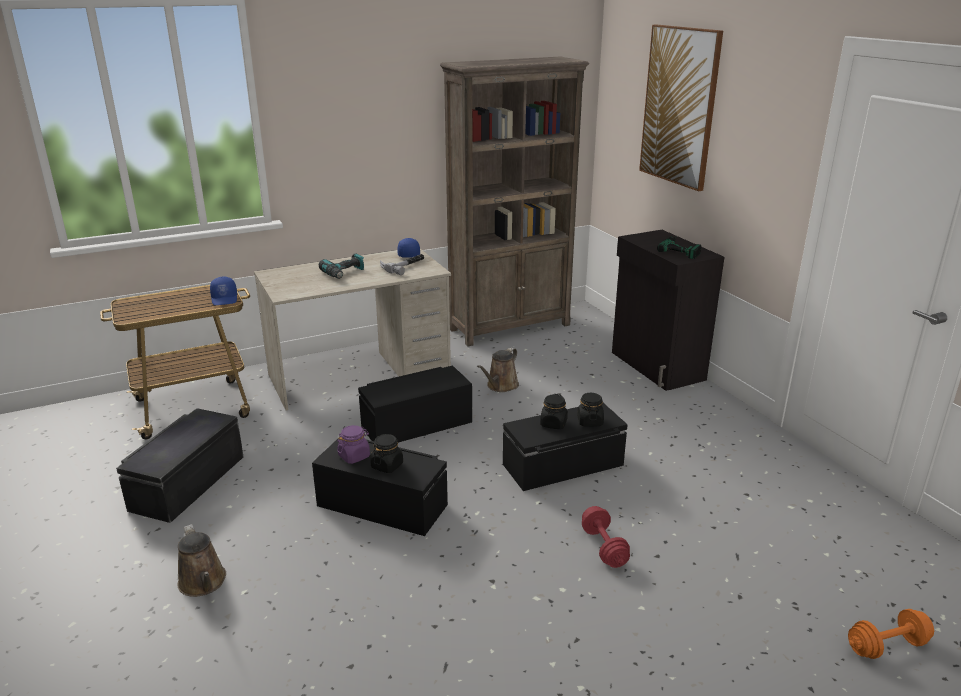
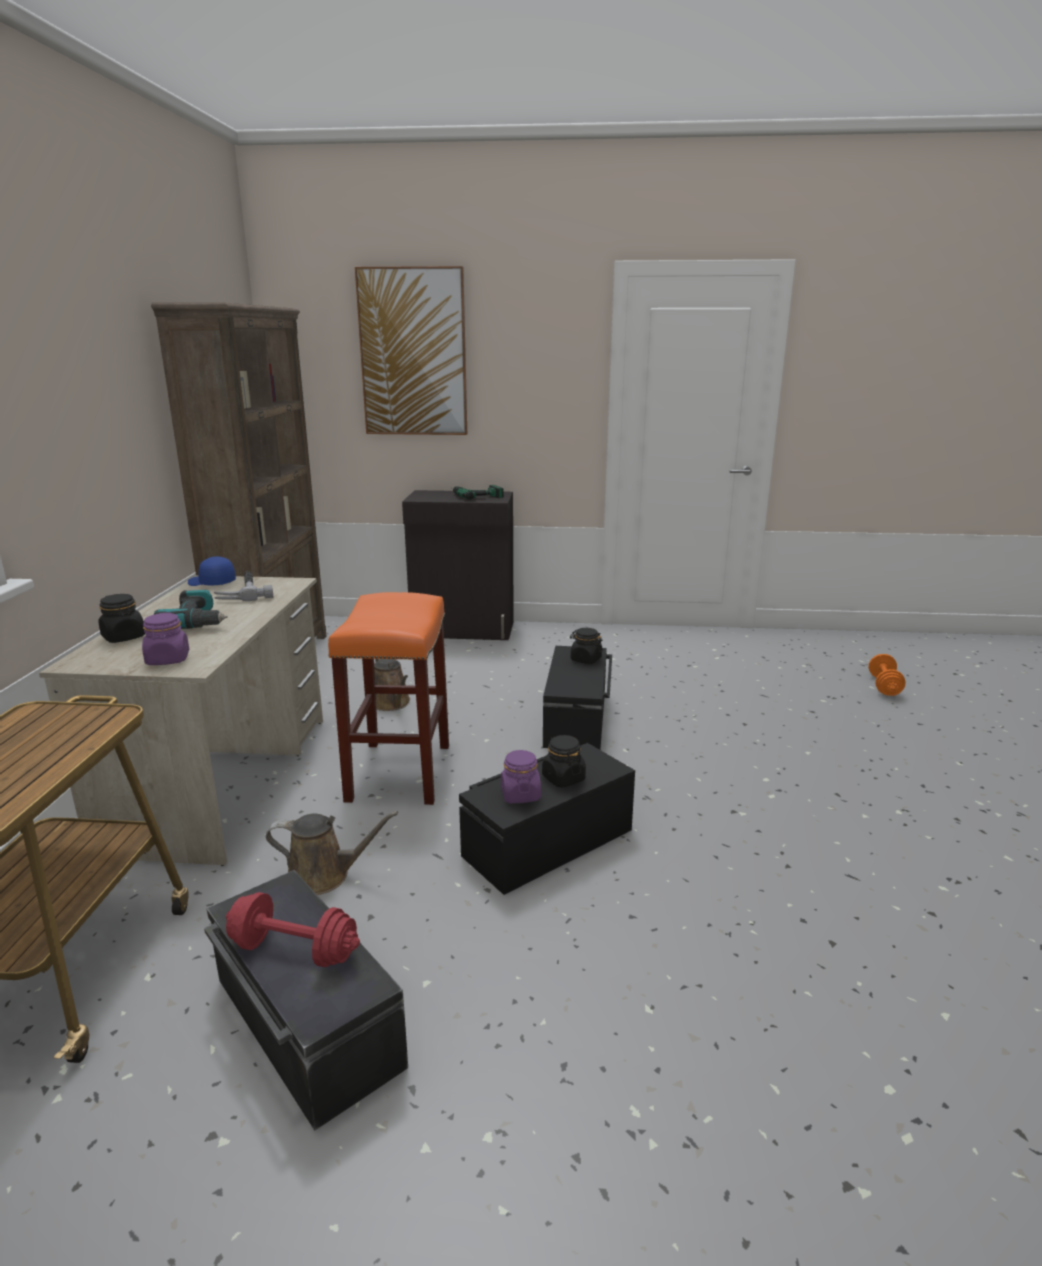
camera: 60 degrees left, 5 degrees down
(203, 583) = (603, 1051): brown watering can -> brown watering can (324, 875)
(225, 299) = (93, 715): blue cap -> none
(288, 287) = (168, 659): none -> purple jar
(416, 423) = (400, 773): black storage box -> orange stool
(553, 424) = (572, 674): black jar -> black jar (124, 637)
(604, 547) = (718, 741): red dumbbell -> red dumbbell (294, 950)

